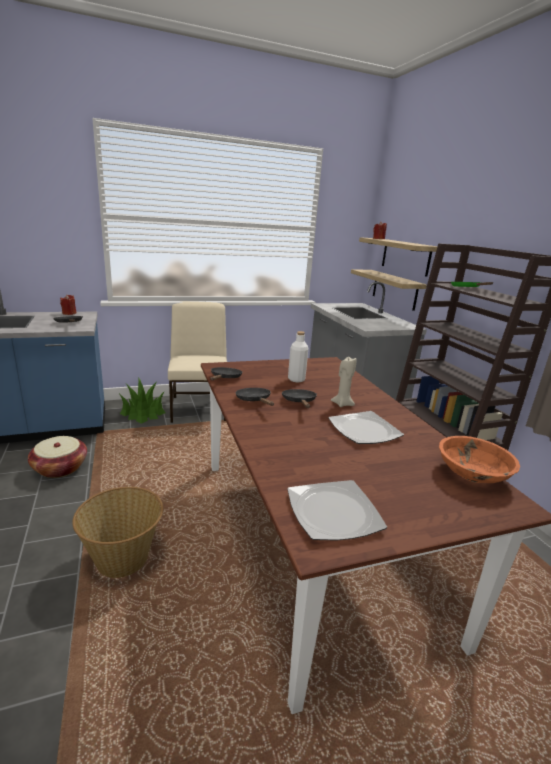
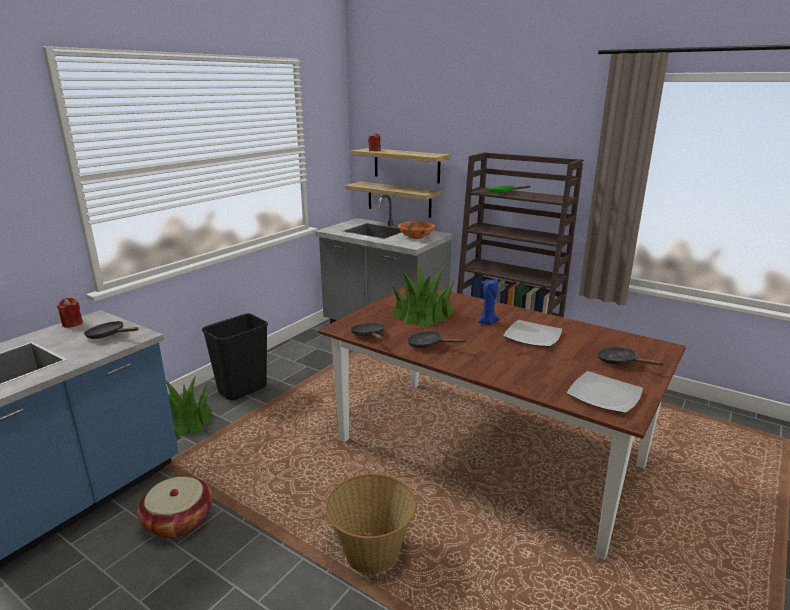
camera: 35 degrees left, 0 degrees up
(199, 408) = (242, 389): beige chair -> black trash can
(296, 379) = (422, 314): white bottle -> potted plant
(299, 402) = (459, 332): black frying pan -> black frying pan (620, 362)
(342, 404) = (487, 322): beige candle -> blue candle
(472, 474) = (624, 339): orange bowl -> orange bowl (416, 237)

